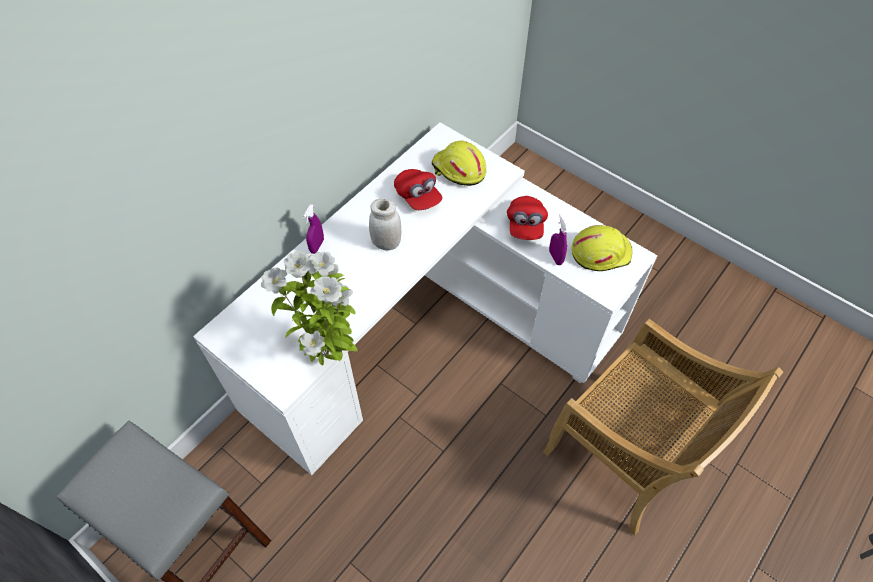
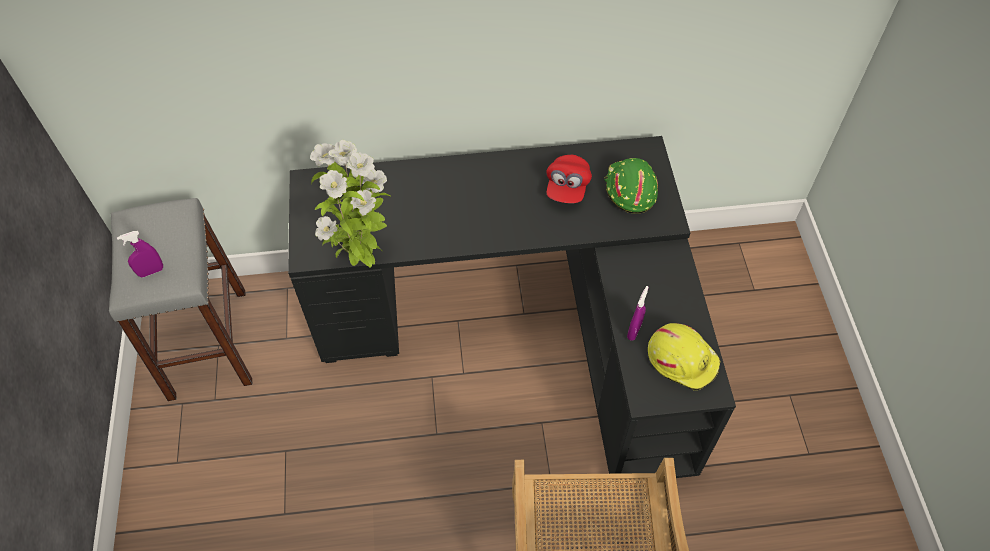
camera: 45 degrees right, 0 degrees up
(317, 246) = (444, 168): purple spray bottle -> purple spray bottle (151, 271)
(386, 243) = (498, 206): white jar -> none
(427, 331) = (526, 328): white desk -> black desk
(458, 170) = (629, 189): yellow hard hat -> green hard hat
(525, 225) = (639, 283): red cap -> none

